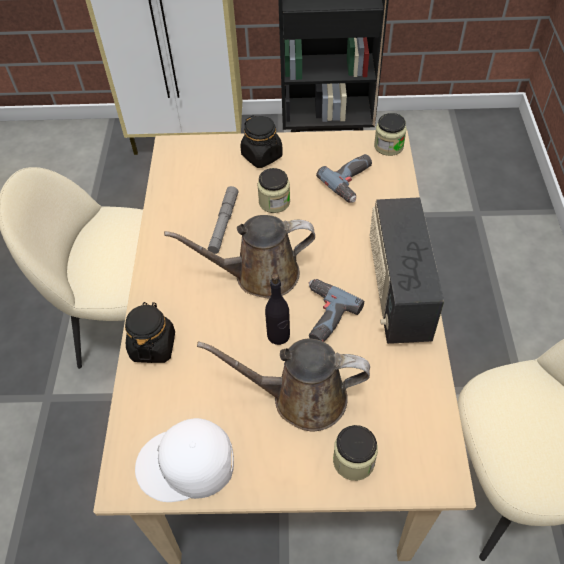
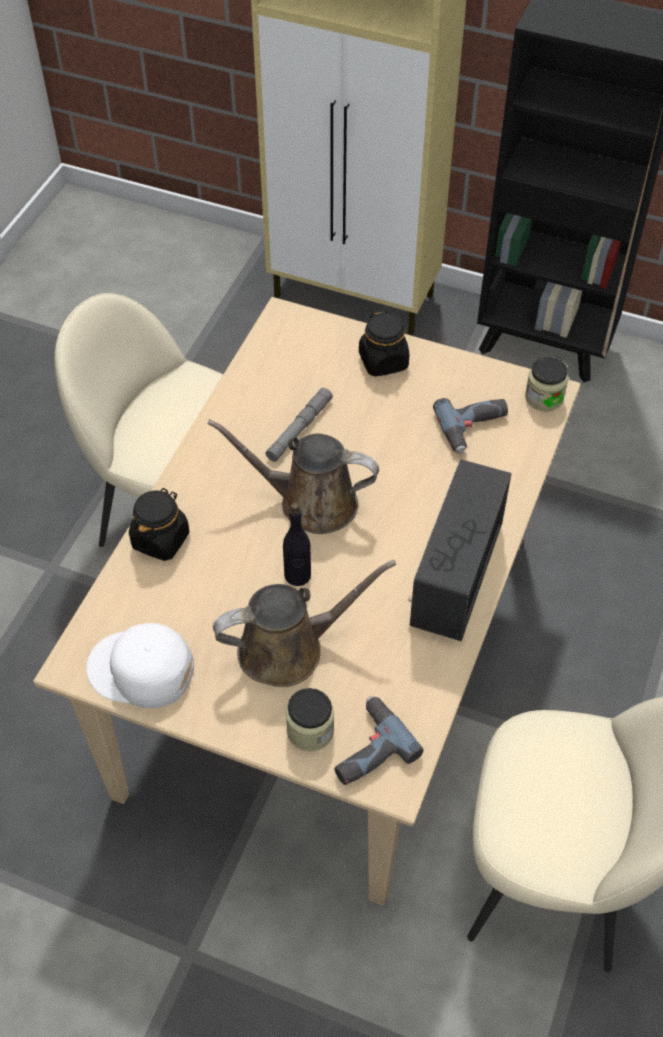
camera: 20 degrees right, 0 degrees up
(274, 202) = (369, 423): jar -> none
(301, 397) = (289, 648): brown watering can -> brown watering can turned 135 degrees clockwise
(322, 315) = (356, 571): power drill -> power drill (366, 747)

